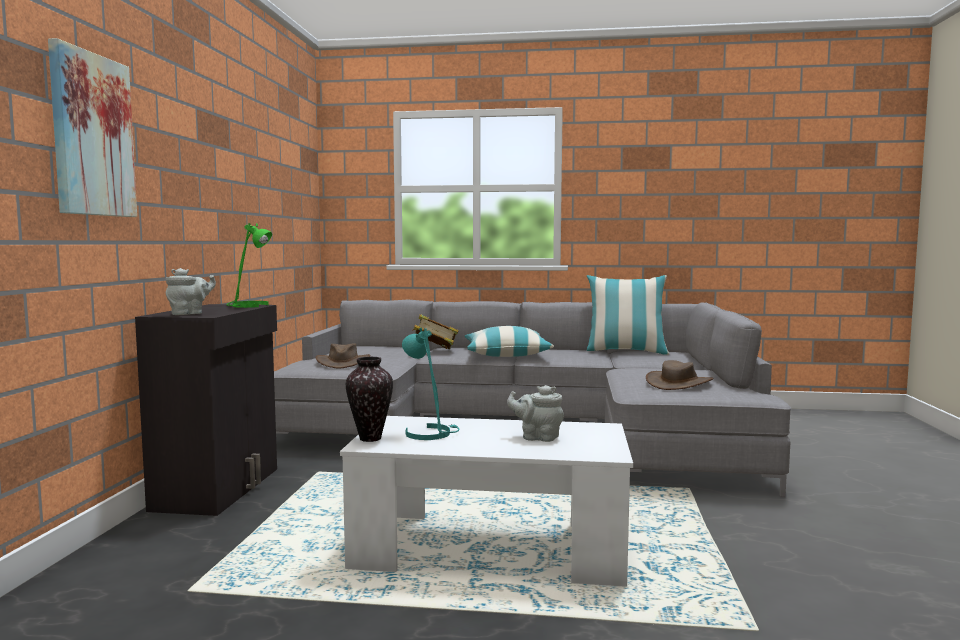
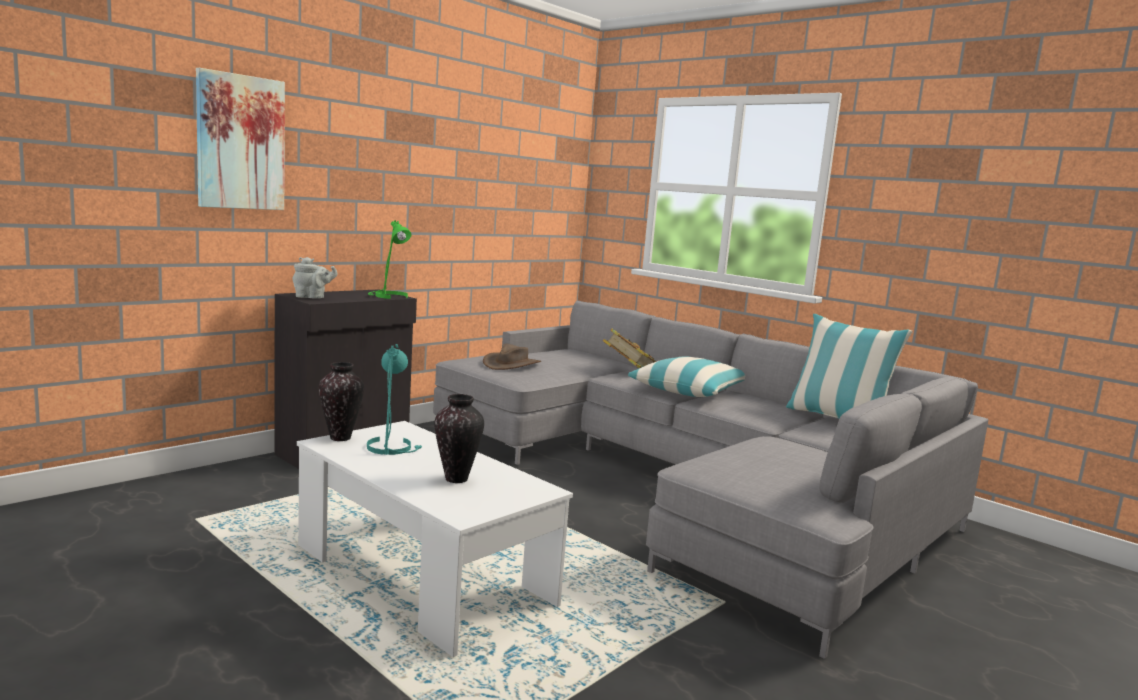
camera: 35 degrees right, 5 degrees up
(537, 437) = (457, 479): grey teapot -> vase
(679, 383) = (768, 472): brown hat -> none

